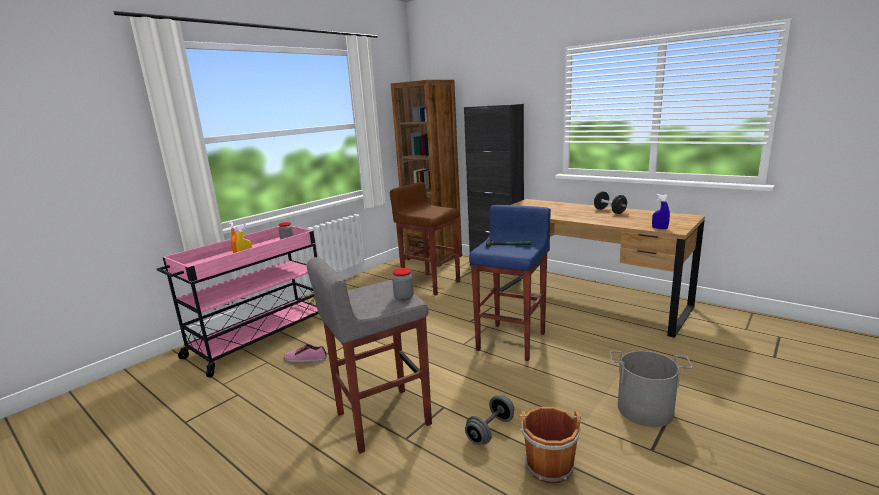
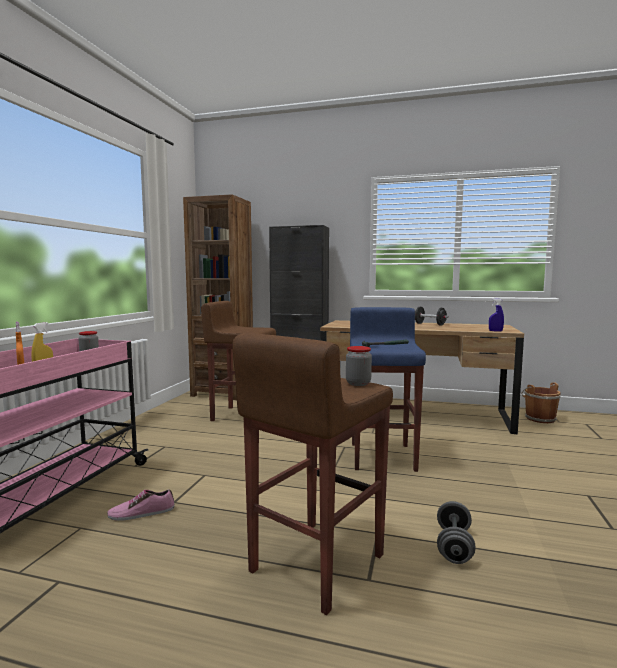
camera: 25 degrees left, 10 degrees down
(381, 418) = (315, 563): grey stool -> brown stool
(548, 464) = (546, 565): brown bucket -> brown bucket (539, 418)
(645, 409) = (564, 494): grey bucket -> none

